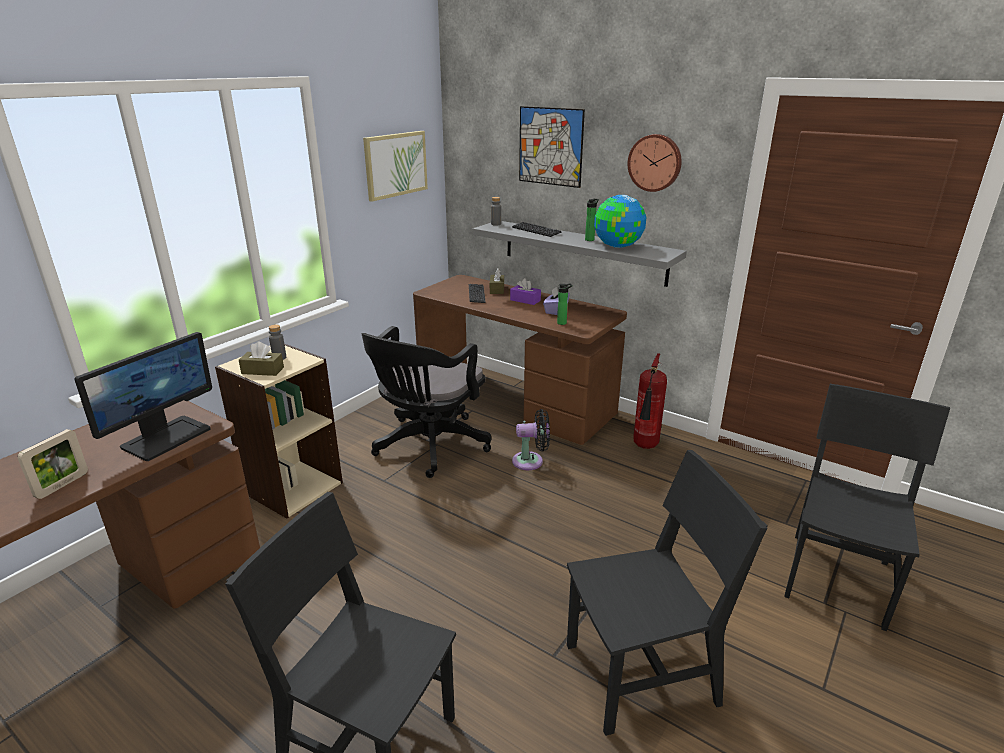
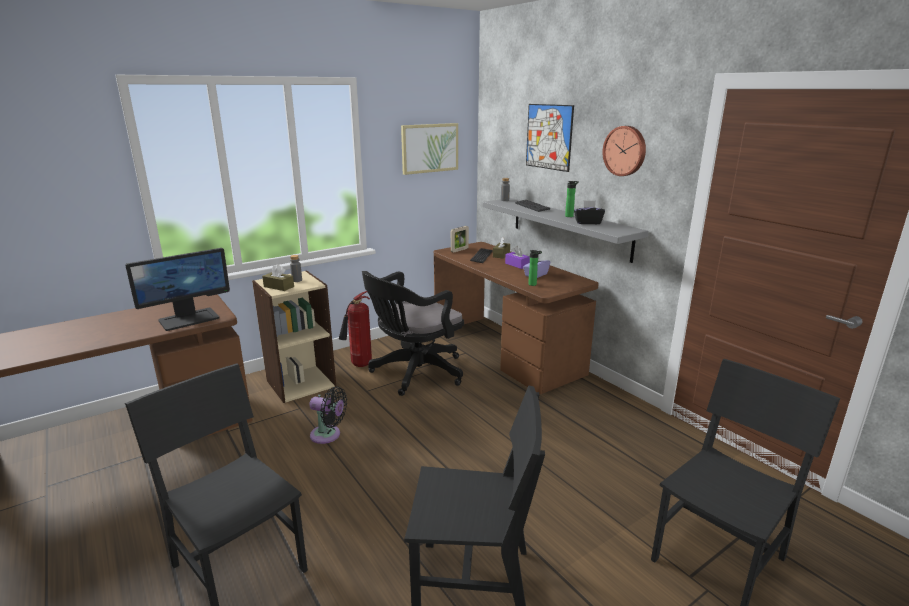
camera: 20 degrees right, 5 degrees down
(62, 485) = (110, 336): picture frame -> picture frame (459, 250)
(531, 461) = (489, 399): black fan -> black fan (328, 435)
(617, 246) = (588, 222): globe -> black tissue box
(645, 447) = (597, 406): fire extinguisher -> fire extinguisher (359, 365)

